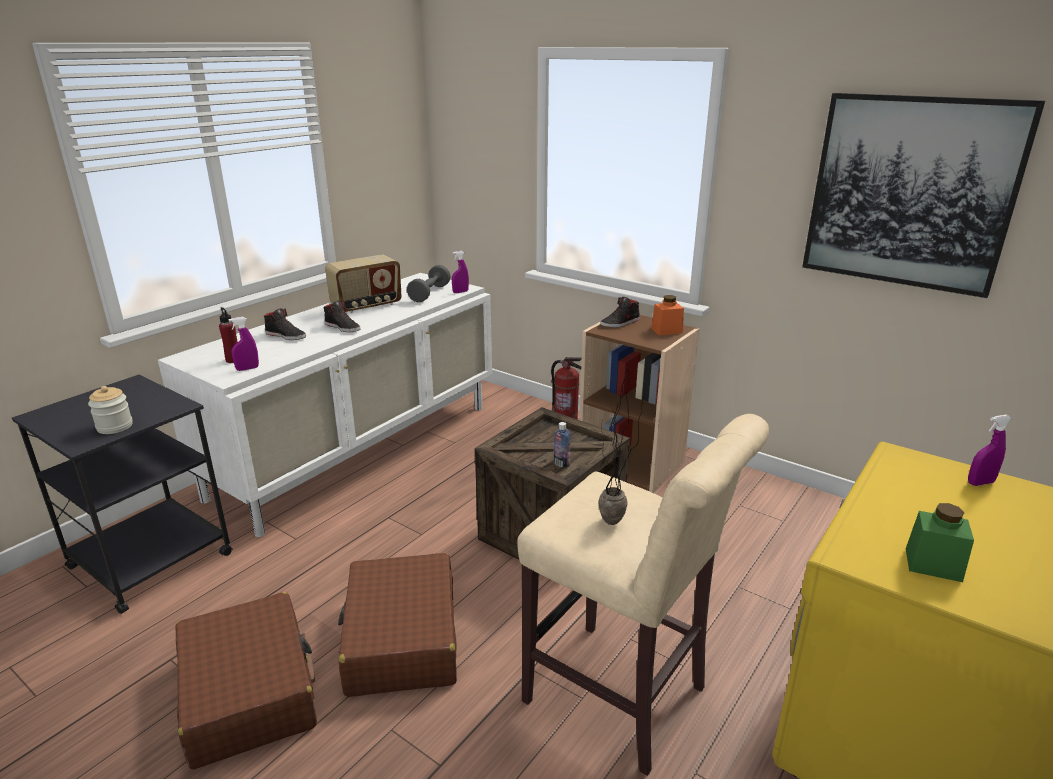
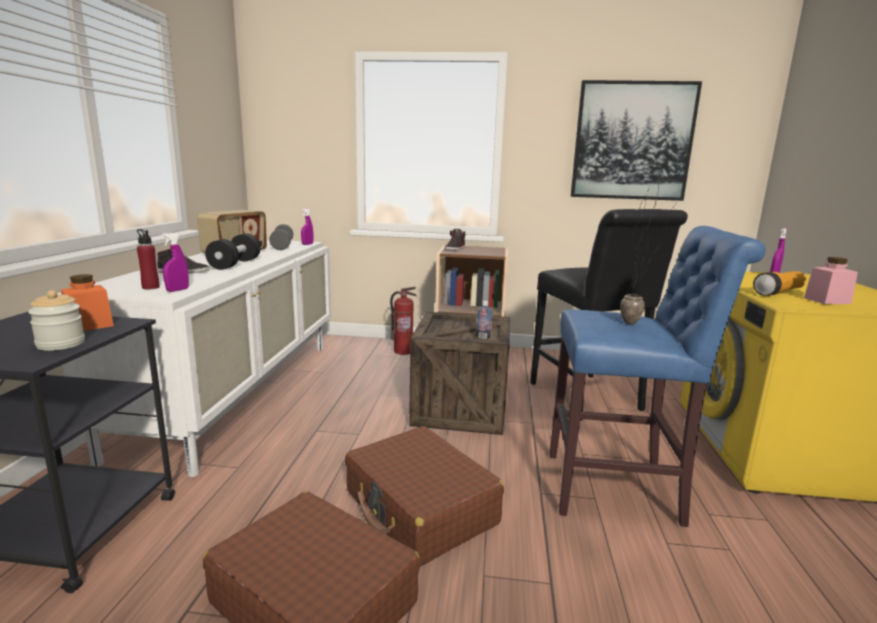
camera: 30 degrees left, 10 degrees down
(343, 327) = (235, 264): black shoe -> black dumbbell
(623, 700) = (620, 489): beige stool -> blue stool
(666, 330) = (490, 249): orange jar -> orange jar (89, 326)
(725, 565) = (587, 399): none -> black stool
(889, 526) = (778, 293): none -> flashlight
(933, 564) = (827, 300): green jar -> pink jar

